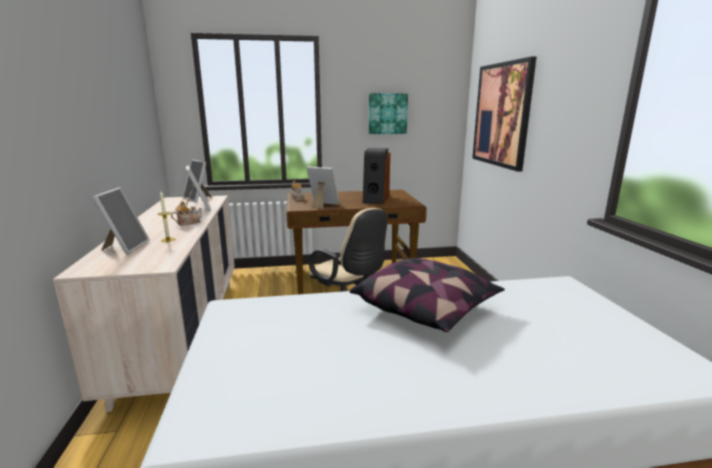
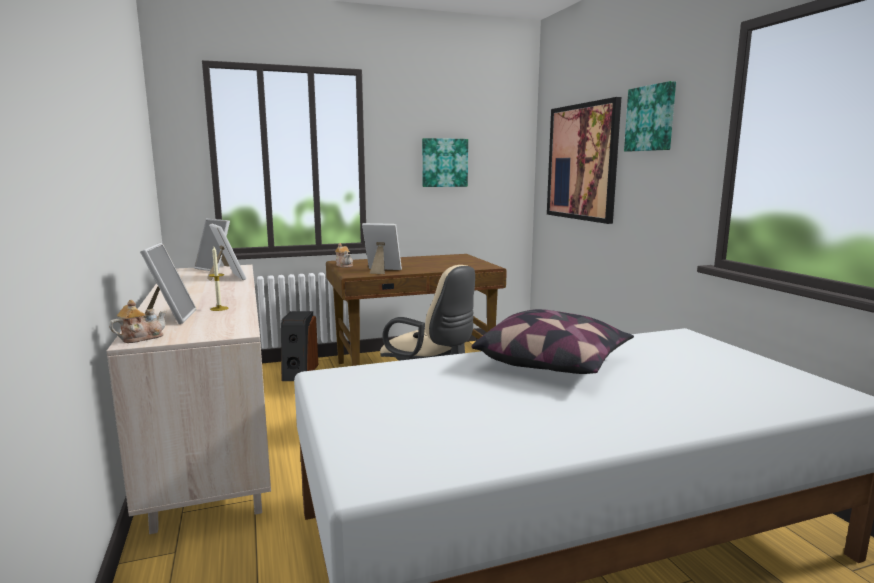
camera: 10 degrees left, 5 degrees down
(188, 223) = (228, 292): teapot -> teapot (141, 338)
(375, 199) = (441, 263): speaker -> speaker (299, 372)
(560, 77) = (651, 118): none -> picture

